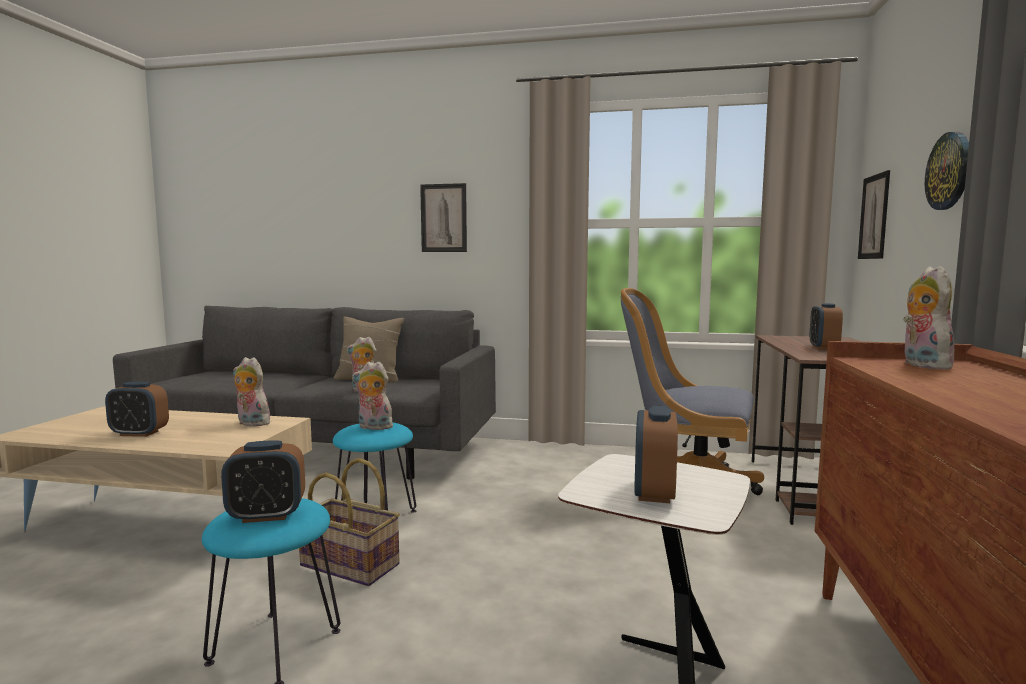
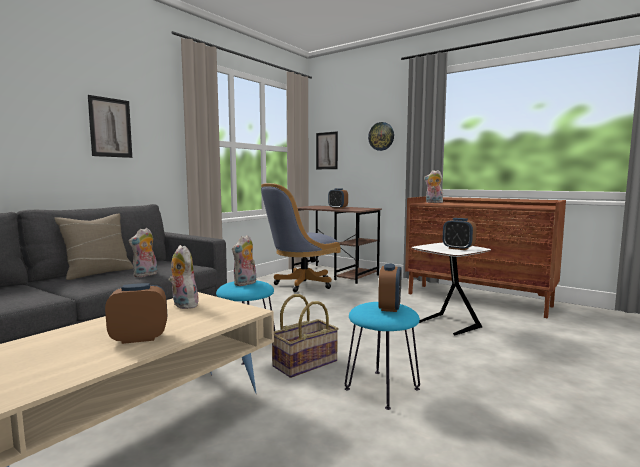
camera: 65 degrees left, 0 degrees up
(139, 433) = (139, 338): alarm clock -> alarm clock turned 135 degrees counterclockwise
(251, 423) = (183, 305): plush toy -> plush toy turned 90 degrees clockwise

